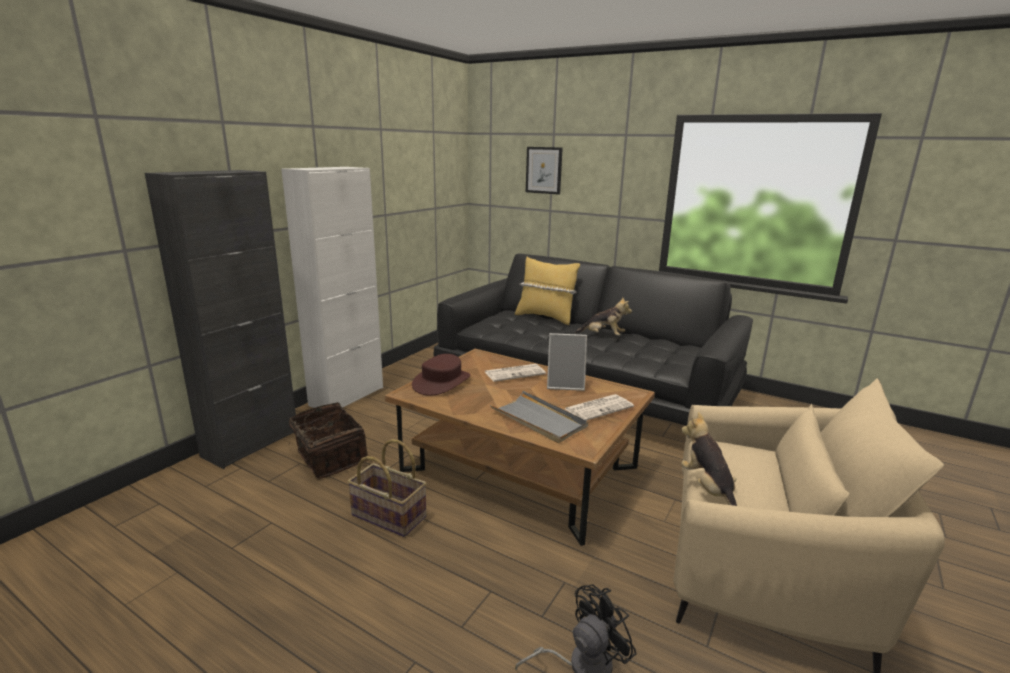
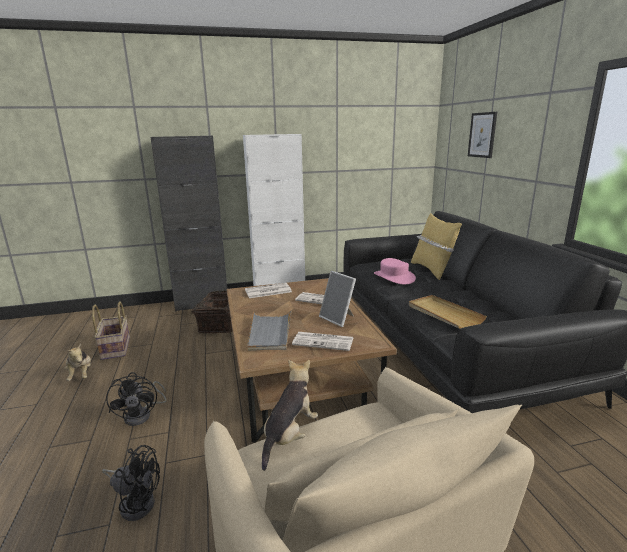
camera: 45 degrees right, 0 degrees up
(387, 516) = (193, 366): basket -> basket (115, 348)
(428, 596) = (143, 415): none -> black fan
(442, 382) = (267, 291): brown hat -> newspaper
(530, 332) = (393, 277): none -> pink hat
(603, 336) = (453, 295): plush toy -> plush toy (81, 375)
(630, 353) = (444, 314): none -> beige tray

